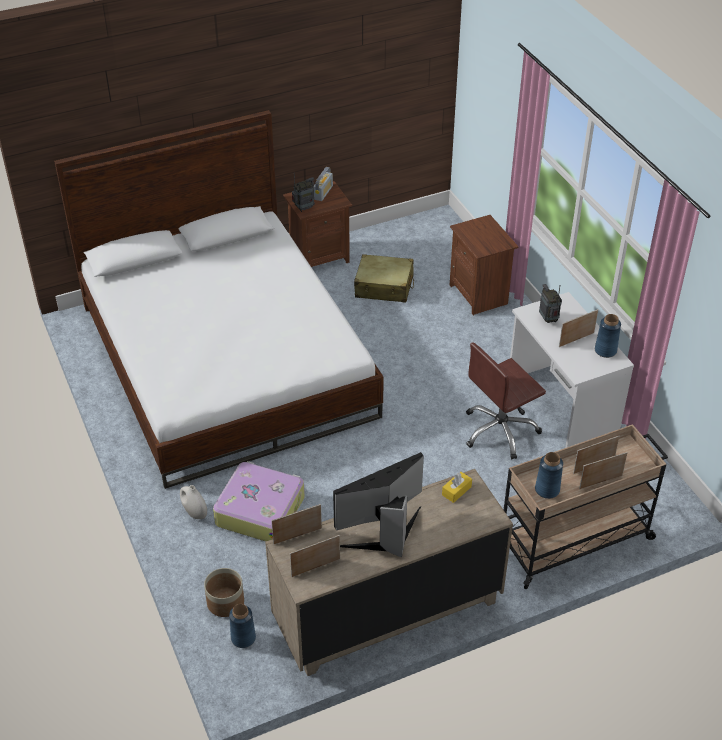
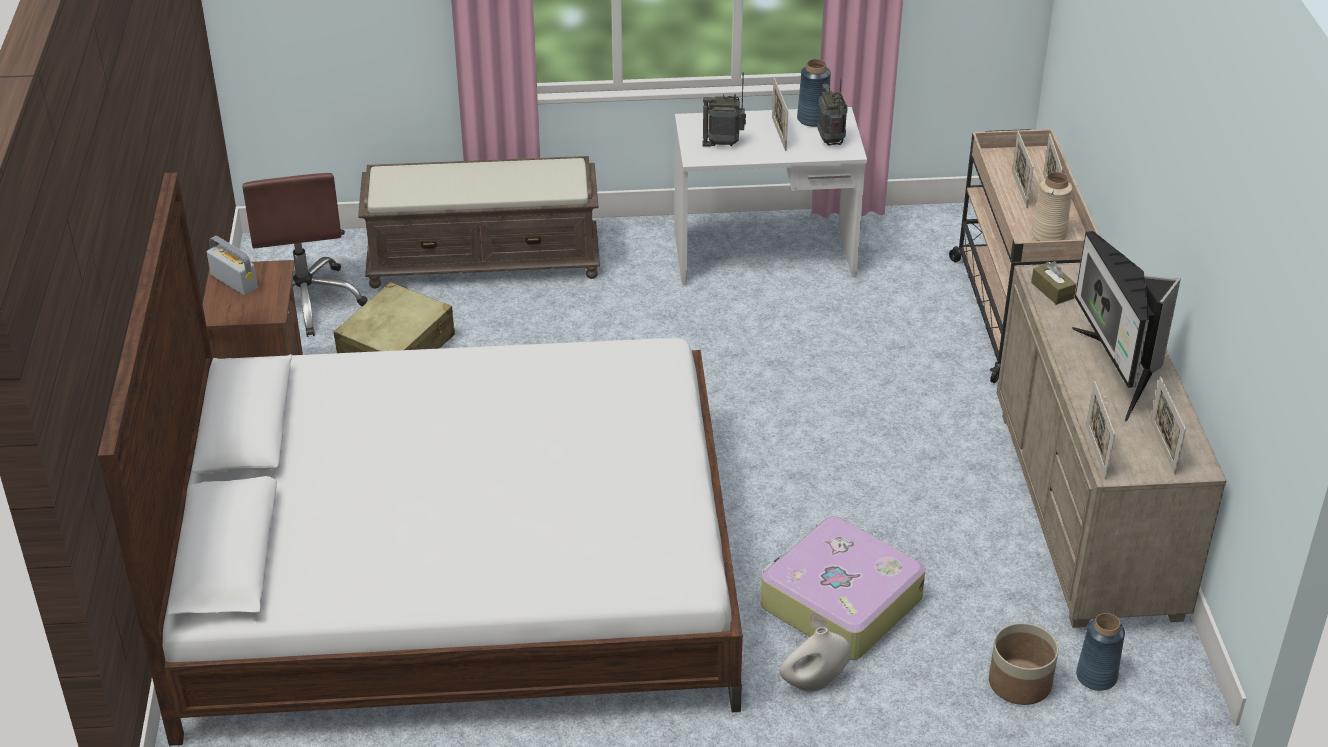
camera: 70 degrees left, 5 degrees down
(304, 208) = (262, 311): radio -> radio (830, 141)
(456, 491) = (1052, 290): yellow tissue box -> brown tissue box
(479, 294) = (485, 261): brown nightstand -> brown bench
(500, 431) = (786, 321): brown office chair -> brown office chair (306, 301)
(547, 490) = (1049, 235): blue vase -> beige vase

